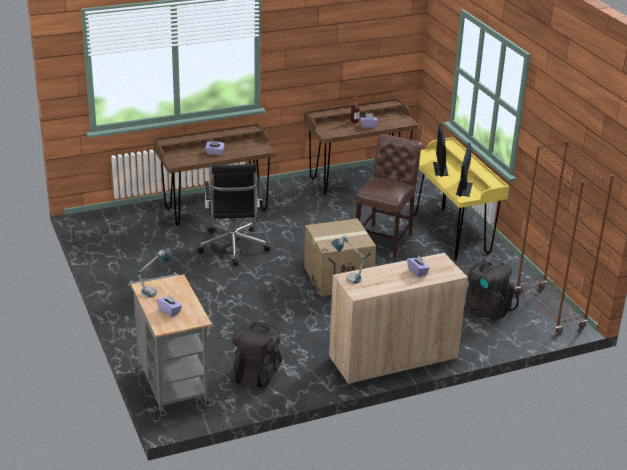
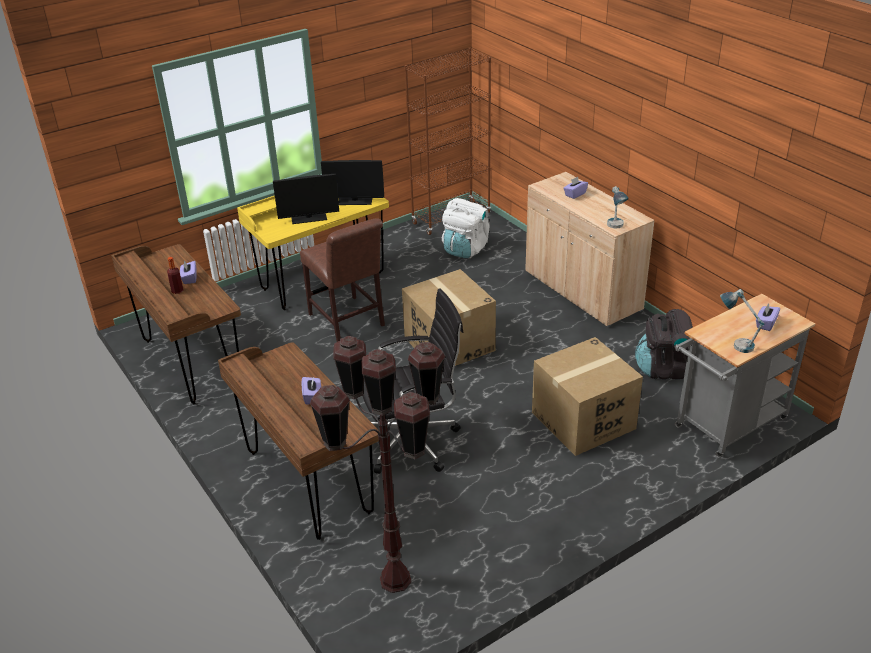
camera: 100 degrees left, 5 degrees up
(122, 227) = (394, 579): none -> brown floor lamp
(216, 318) = (583, 421): none -> cardboard box
(385, 239) = (348, 322): brown chair -> brown chair turned 135 degrees counterclockwise
(486, 308) = (465, 249): black backpack -> white backpack

